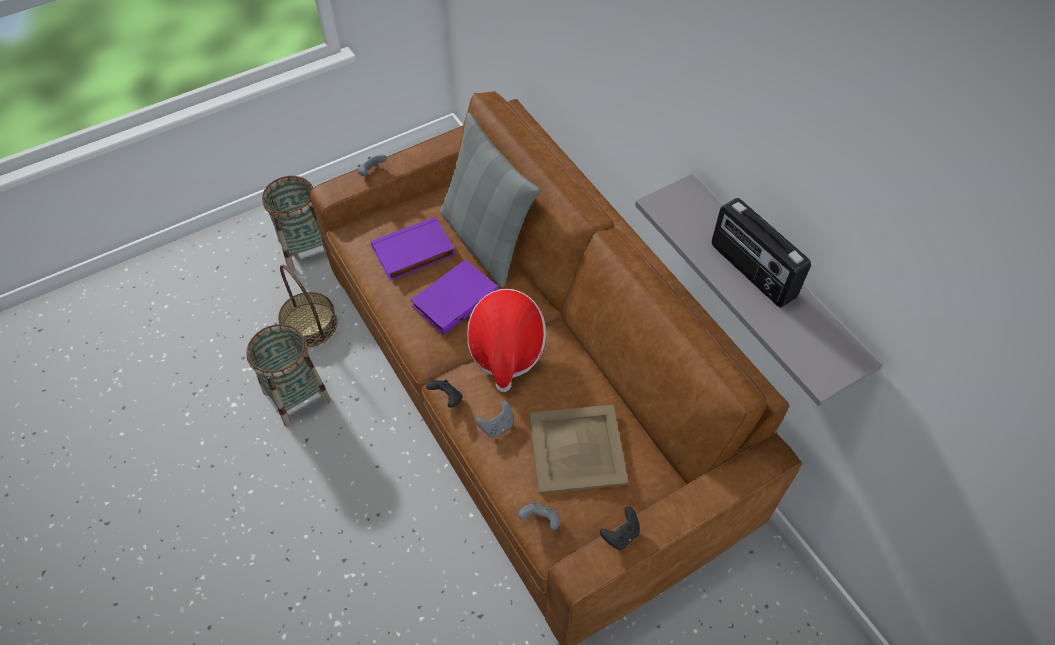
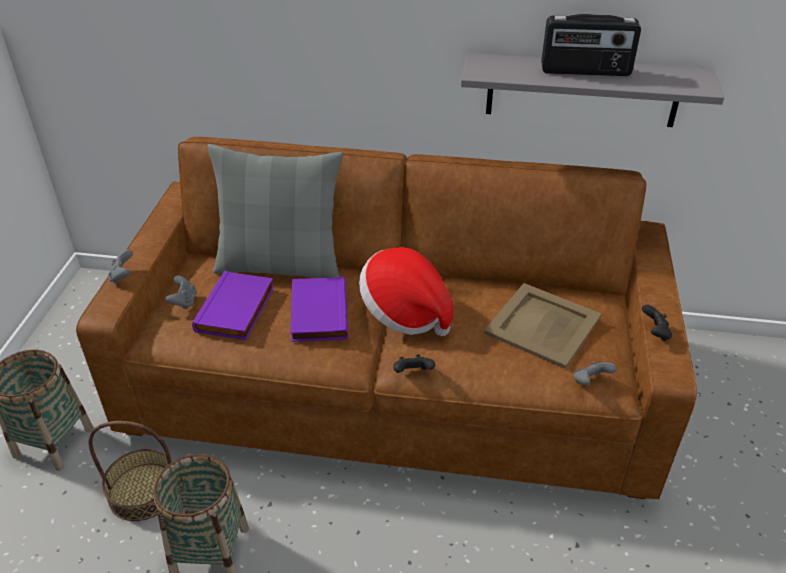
camera: 50 degrees left, 15 degrees down
(497, 426) = (475, 357): grey game controller -> grey game controller (184, 302)

